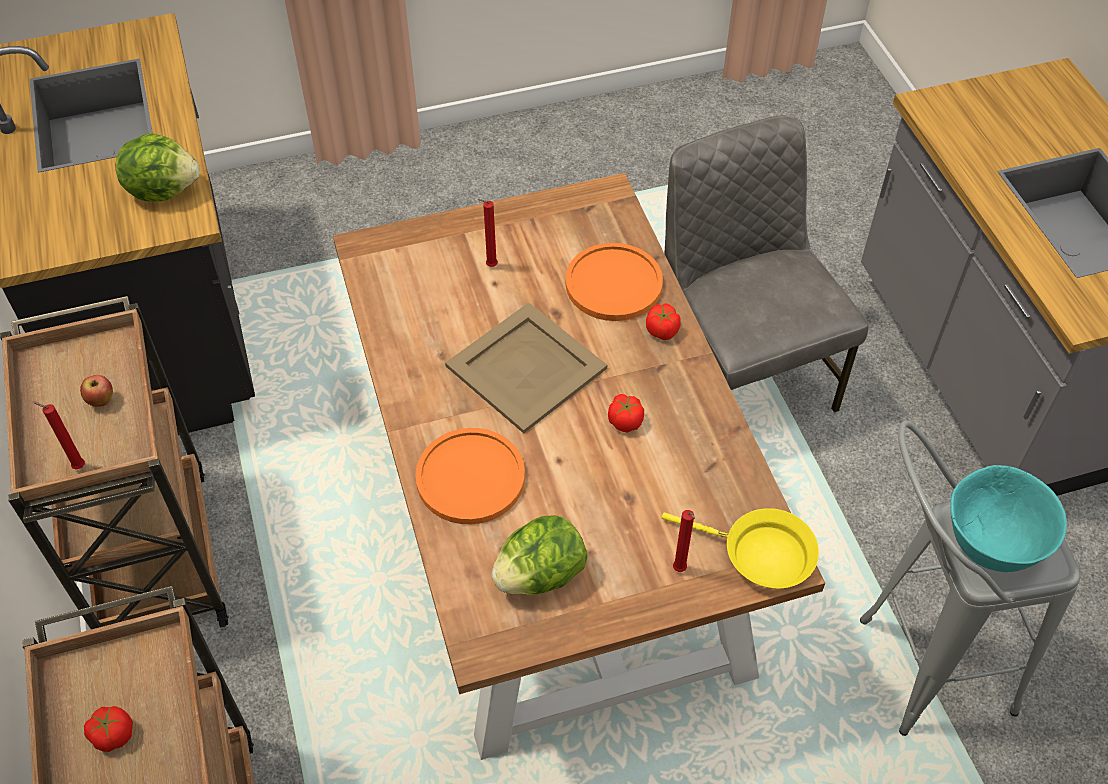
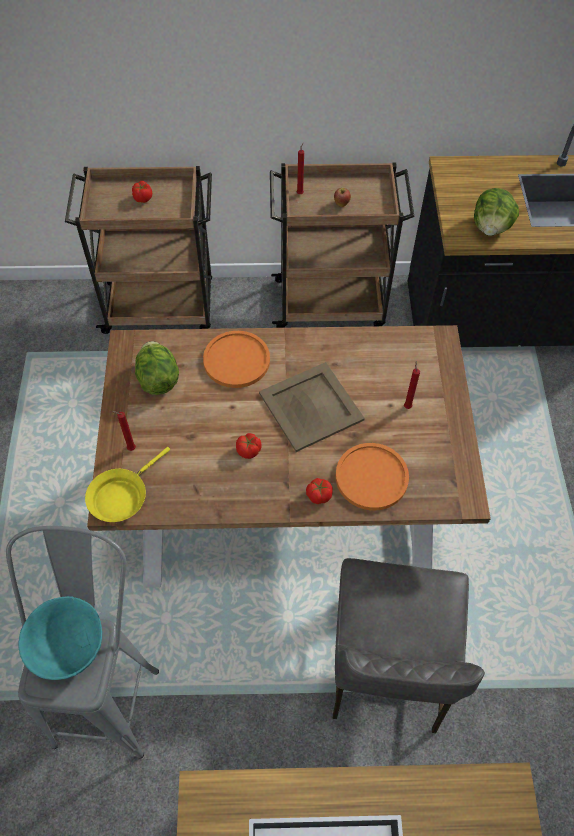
camera: 105 degrees right, 5 degrees up
(740, 374) = (387, 666): grey chair -> grey chair turned 105 degrees clockwise

